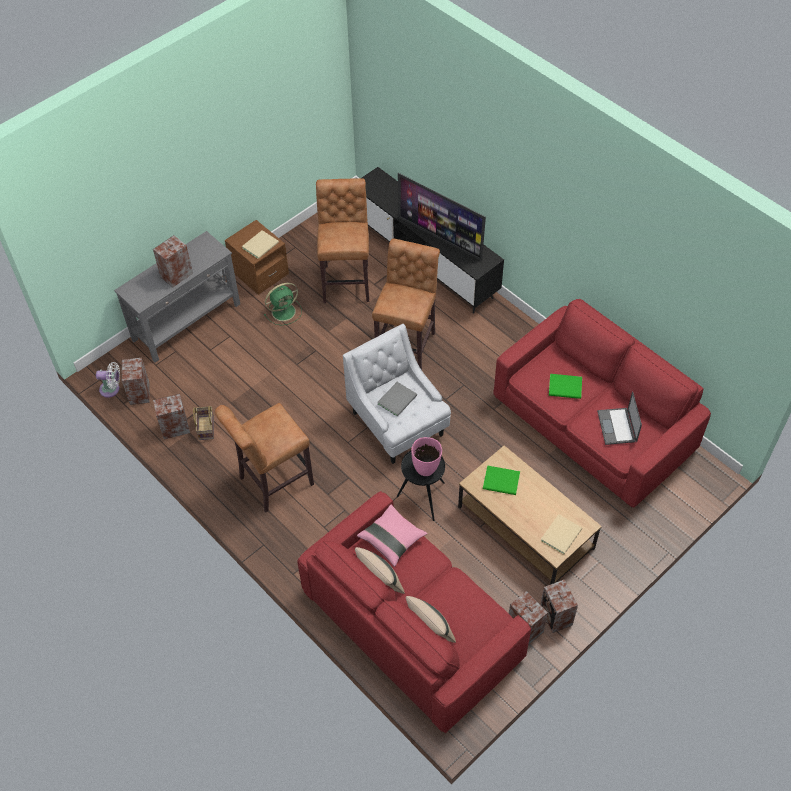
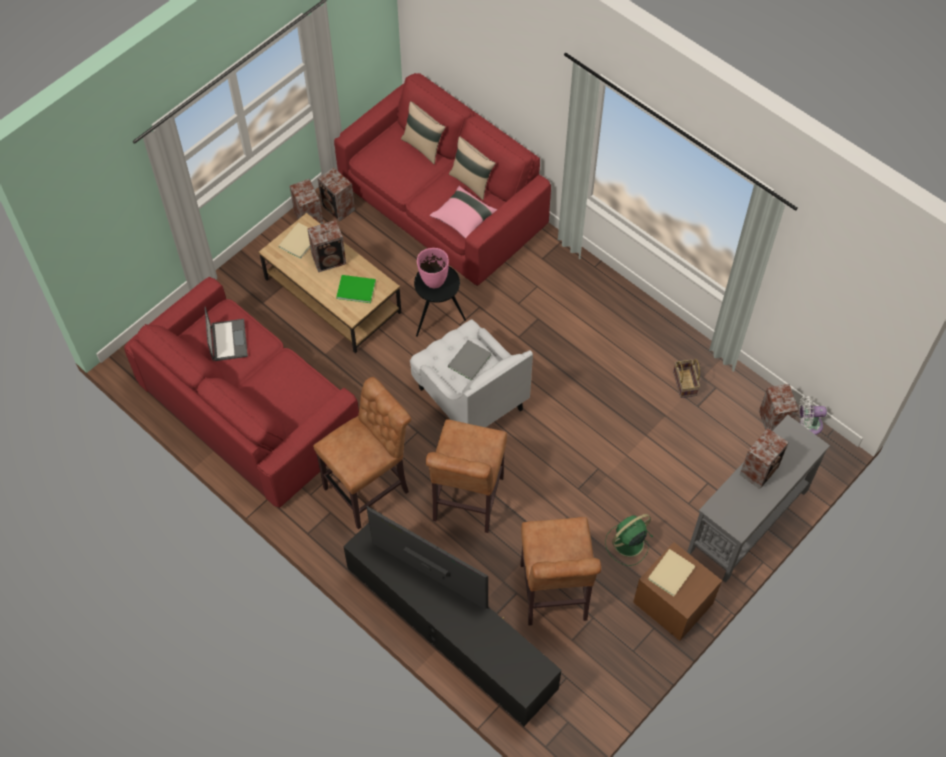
camera: 175 degrees right, 5 degrees up
(174, 428) = (720, 381): speaker -> speaker (330, 259)
(272, 483) = (598, 327): brown stool -> brown stool (370, 488)
(566, 388) = (279, 382): green book -> none

